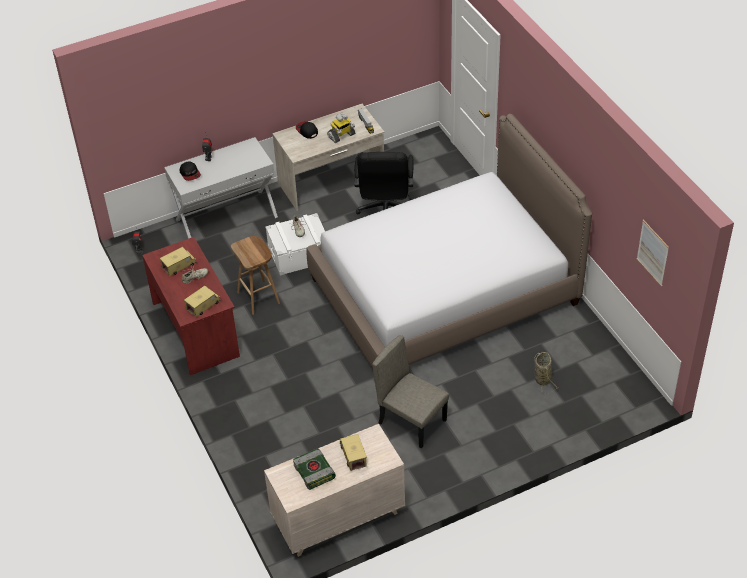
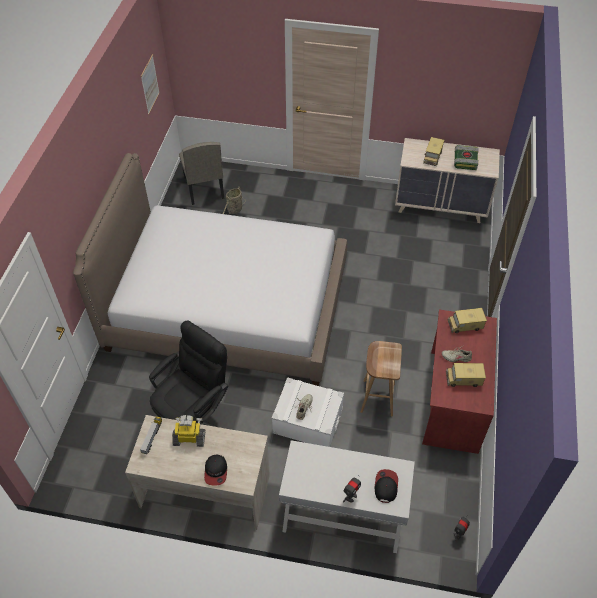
camera: 145 degrees left, 5 degrees up
(412, 421) = (344, 232): beige chair -> beige chair (203, 188)

